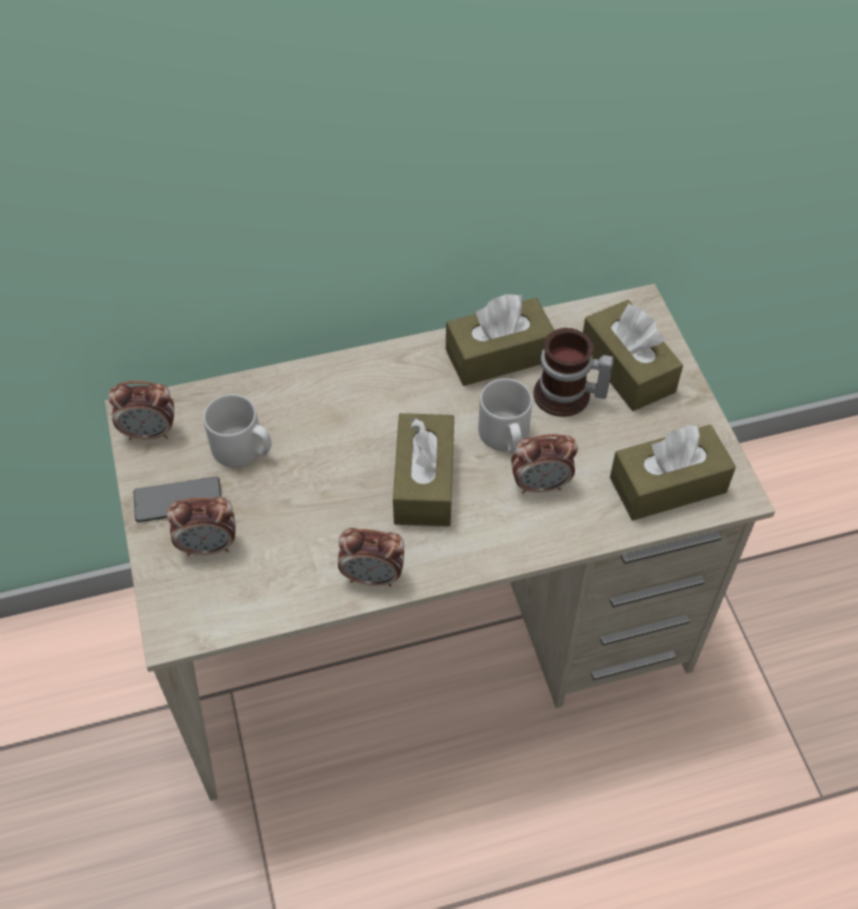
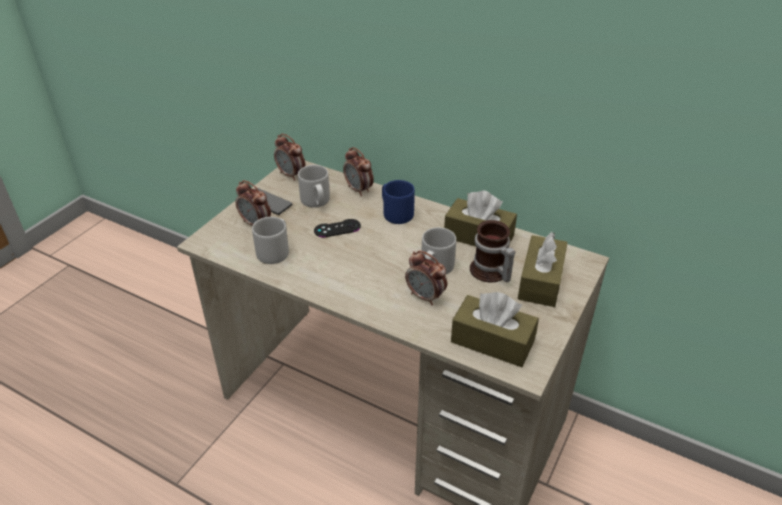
camera: 45 degrees right, 15 degrees down
(292, 566) = (275, 251): none -> grey mug
(324, 470) = (337, 228): none -> black game controller
(366, 392) = (396, 213): none -> blue mug
(373, 576) = (300, 278): alarm clock -> alarm clock (359, 190)
(424, 482) = (373, 260): brown tissue box -> none

